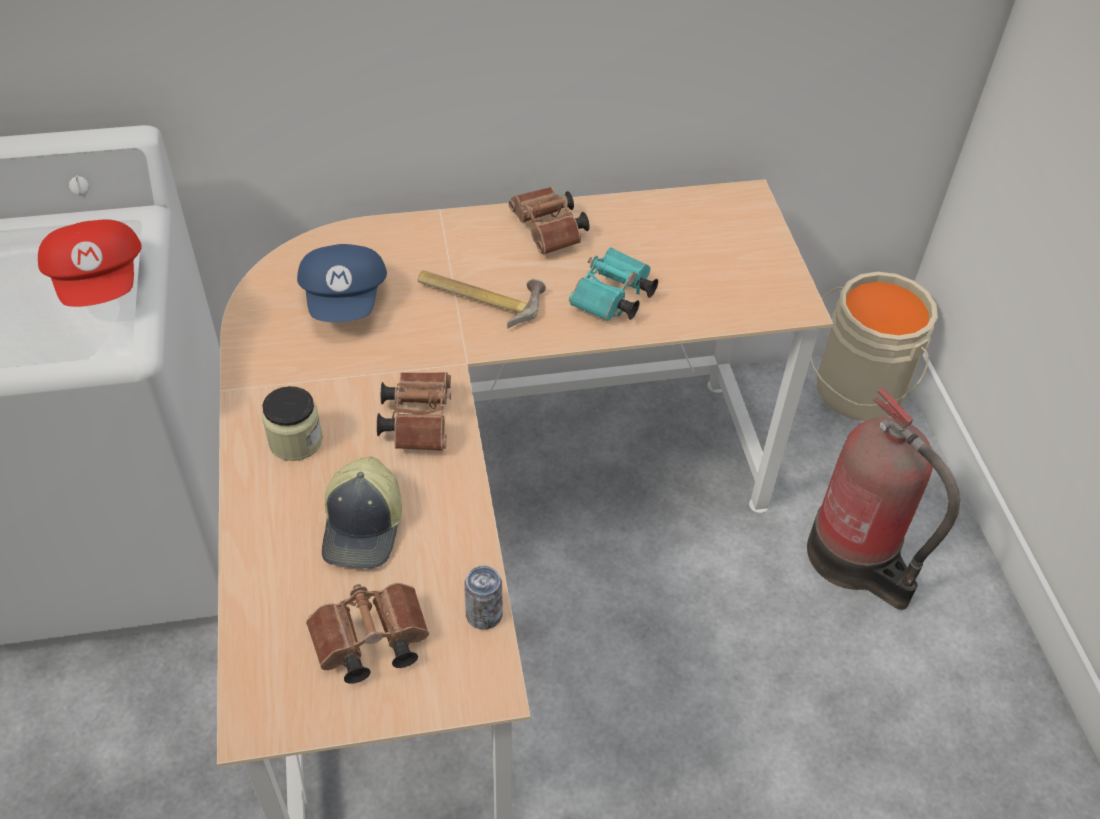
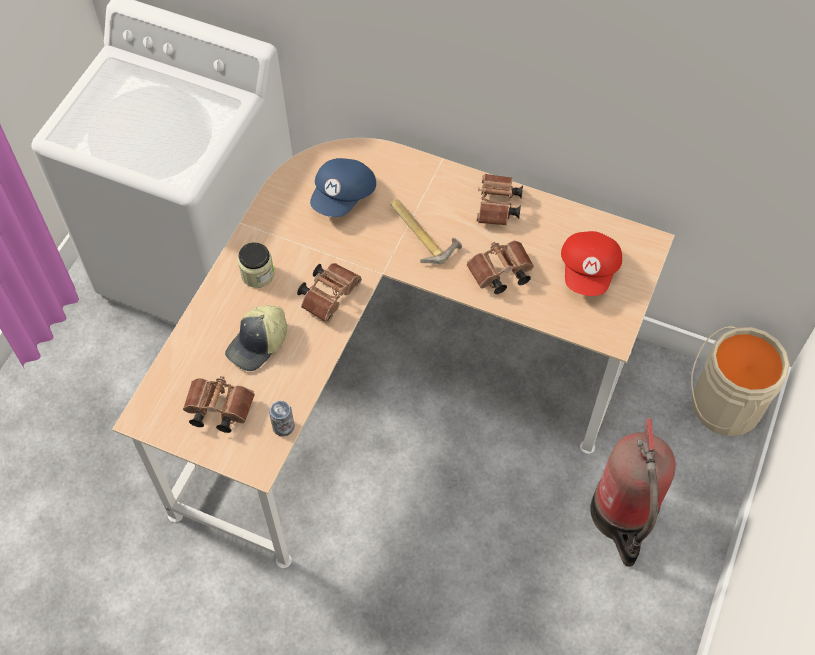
camera: 35 degrees right, 10 degrees up
(101, 282) = (197, 134): red cap -> red cap (589, 271)
(612, 300) = (499, 274): turquoise binoculars -> brown binoculars

